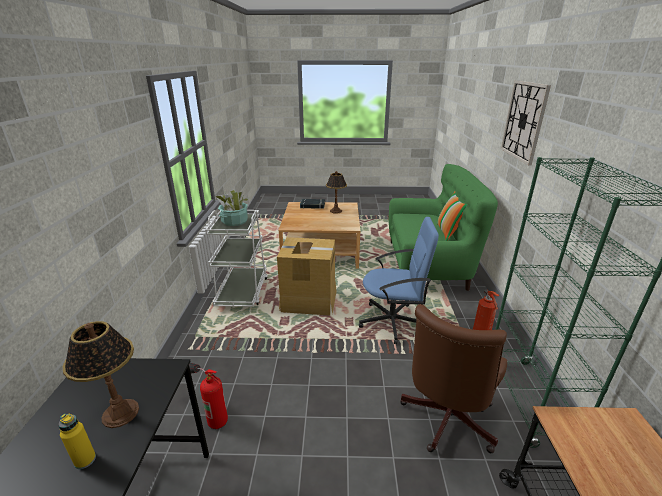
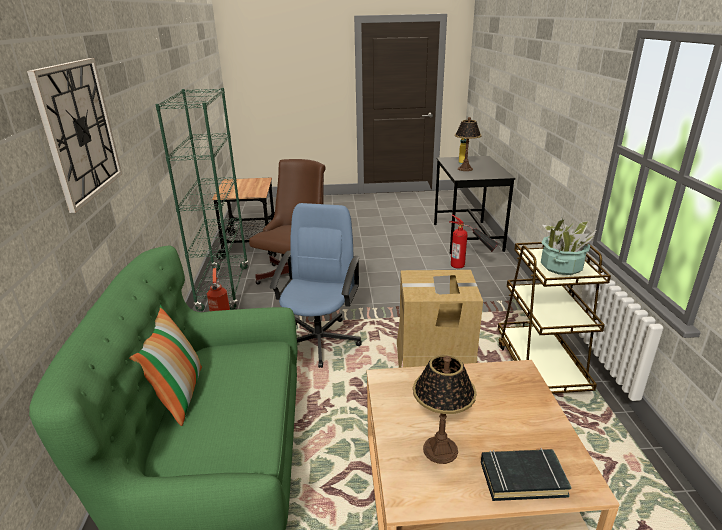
camera: 175 degrees right, 0 degrees up
(242, 292) = (540, 367): white cart -> brown cart
(393, 321) = (320, 340): blue office chair -> blue office chair turned 105 degrees clockwise

